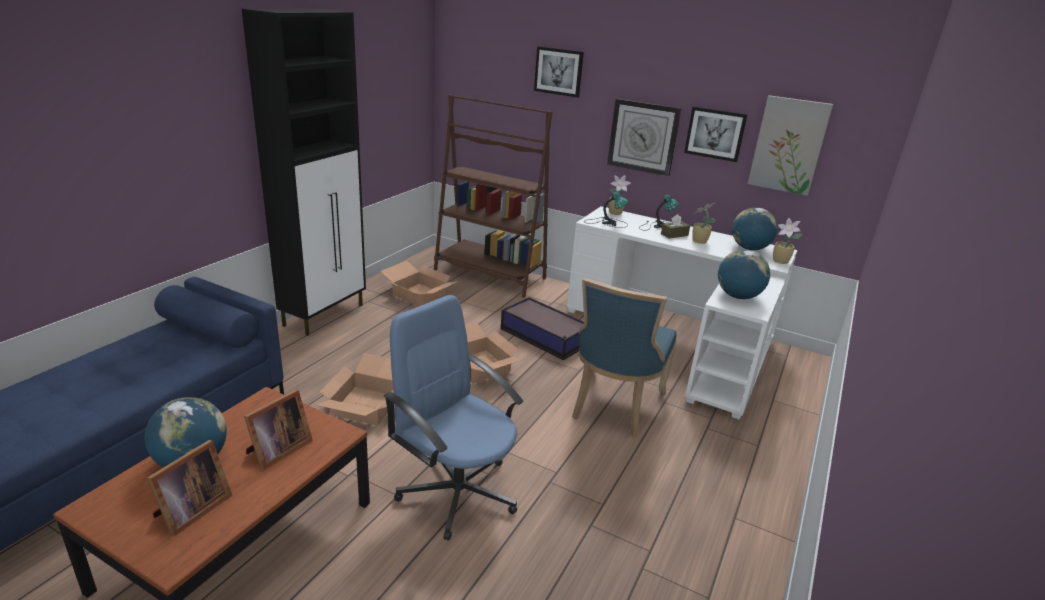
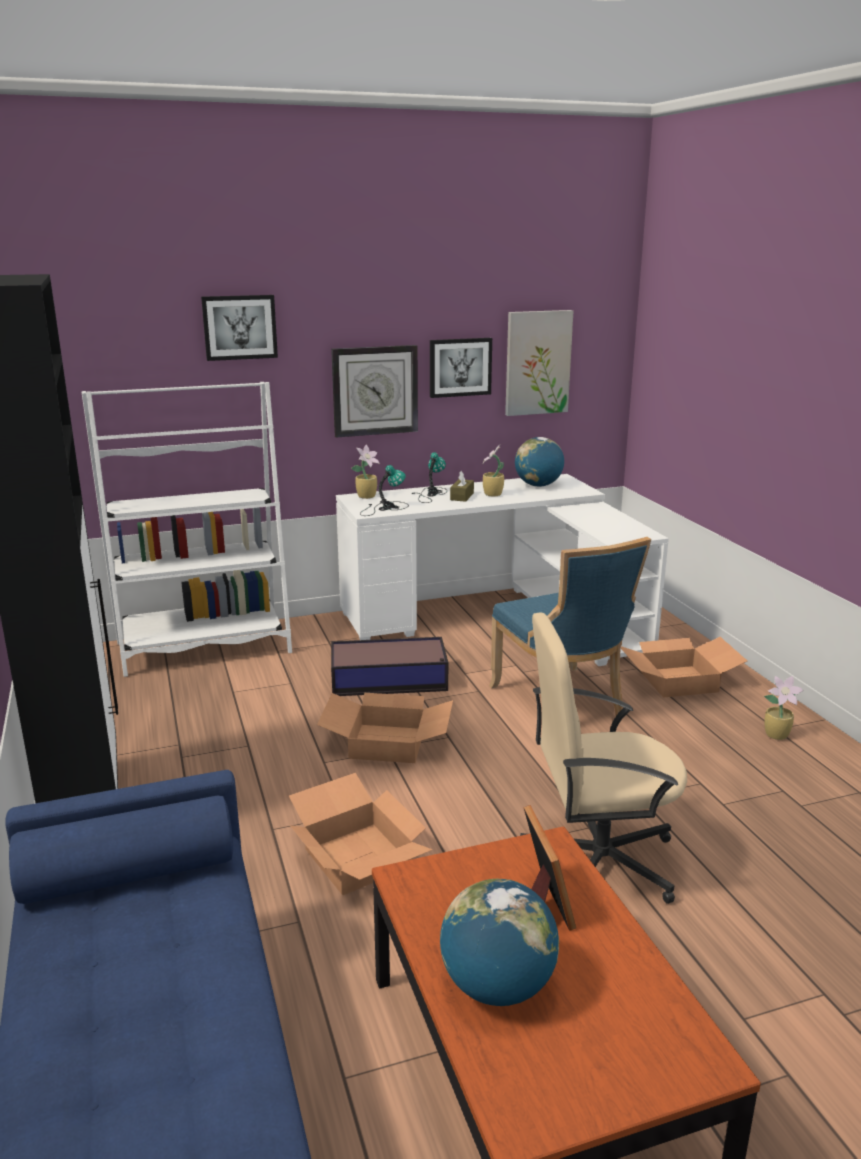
camera: 45 degrees left, 5 degrees down
(190, 511) = (611, 1017): picture frame -> none
(420, 294) = (165, 711): cardboard box -> cardboard box (679, 681)
(457, 491) = (597, 860): blue office chair -> beige office chair
(490, 275) = (204, 648): brown bookcase -> white bookcase
(738, 296) = (611, 529): globe -> none
(781, 261) = (581, 487): potted plant -> potted plant (777, 735)

